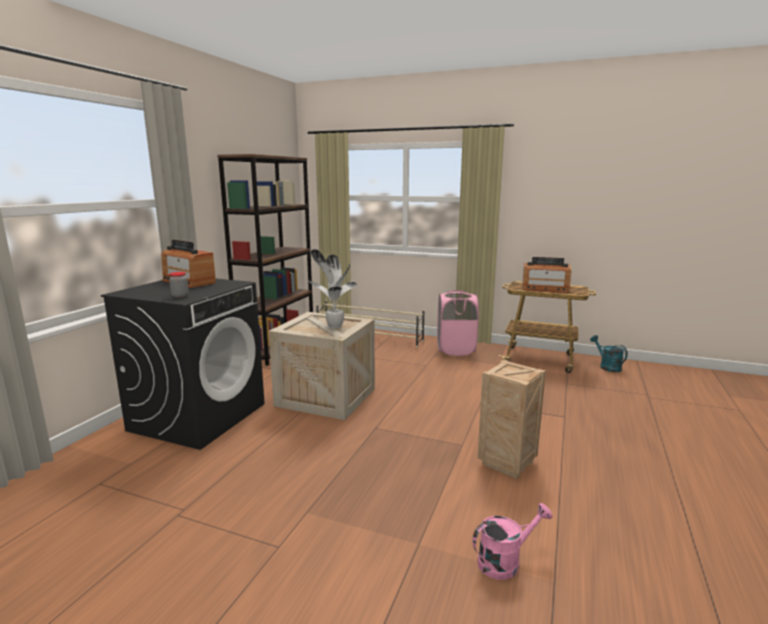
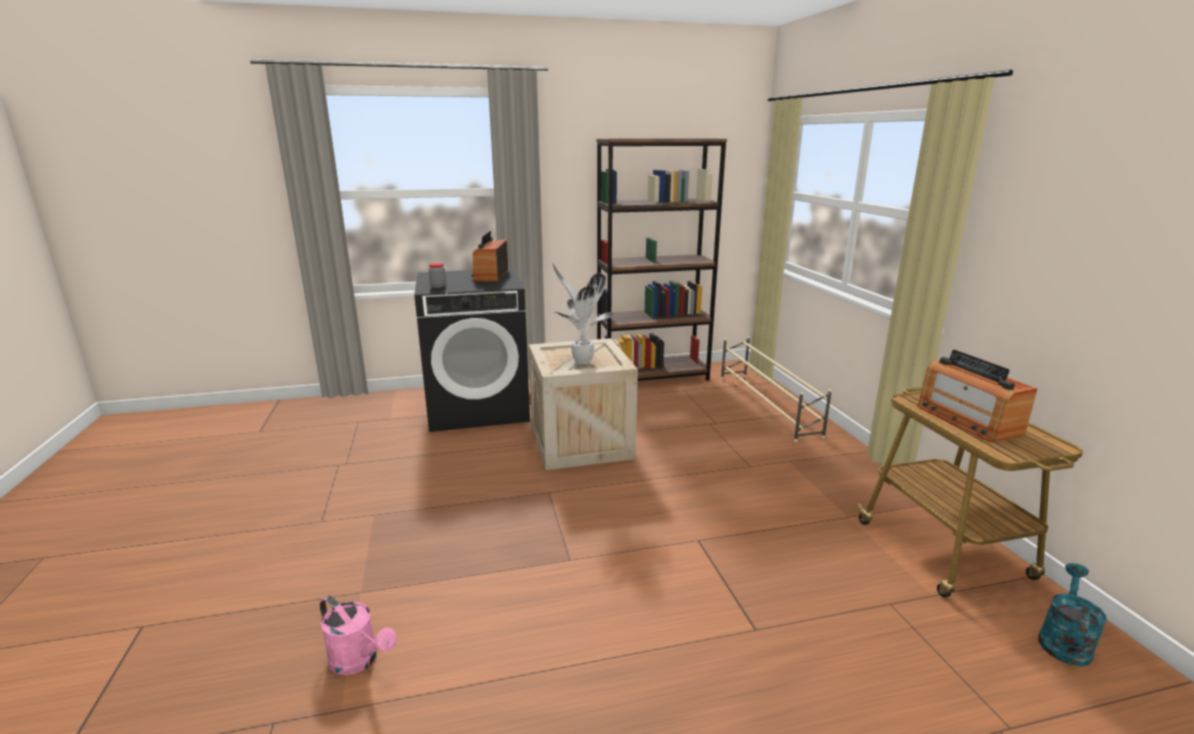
camera: 55 degrees right, 5 degrees up
(456, 349) = (840, 469): pink laundry basket -> none
(507, 464) = (558, 608): crate -> none

